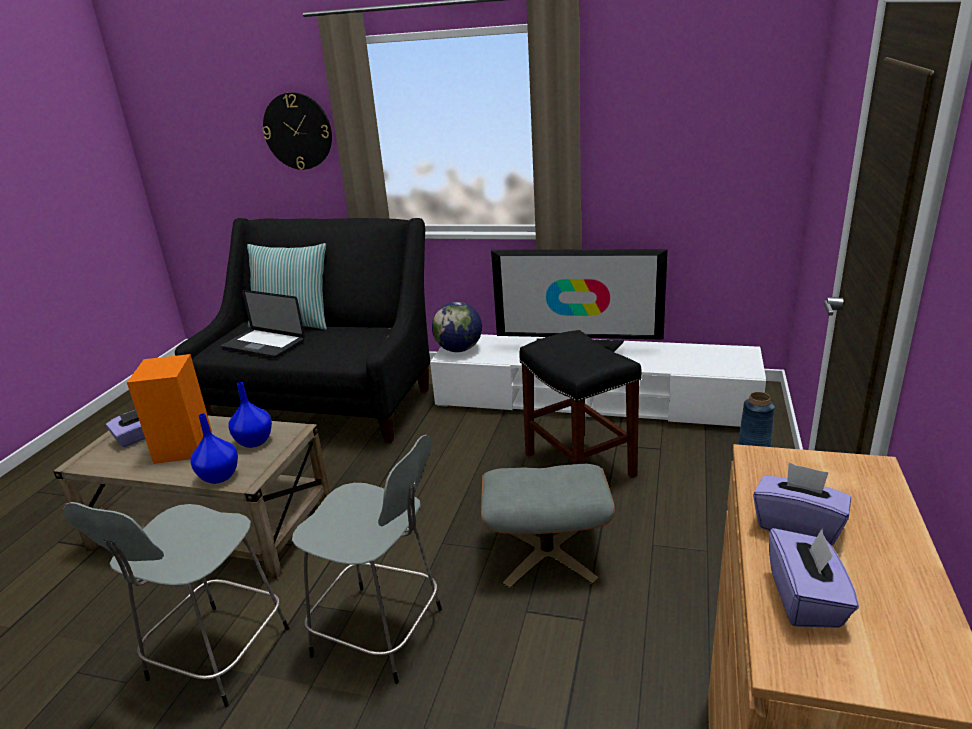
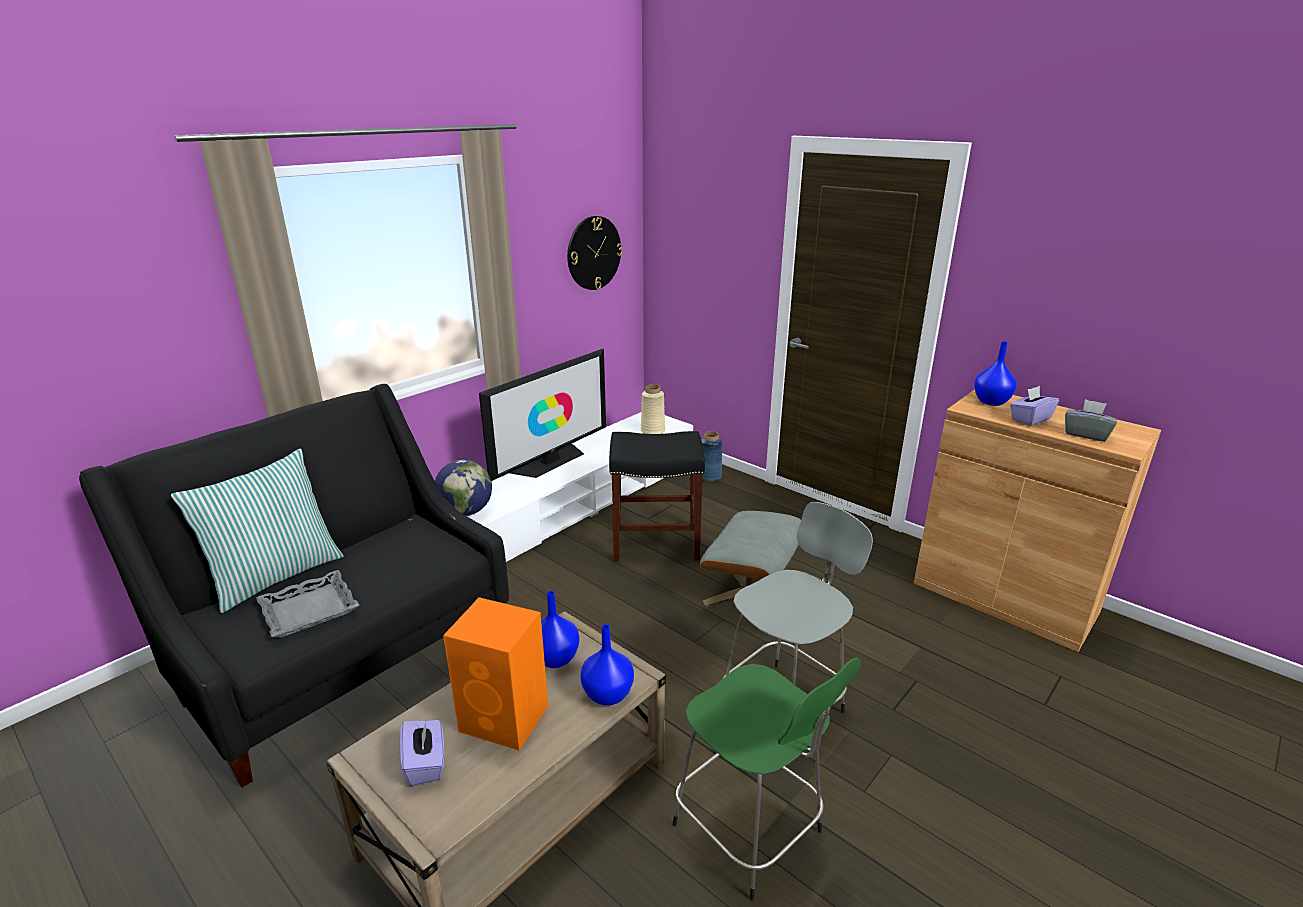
camera: 65 degrees left, 0 degrees up
(216, 657) = (751, 831): grey stool -> green stool
(263, 345) = (309, 609): laptop -> grey tray
(298, 131) = (149, 311): wall clock -> wall clock (593, 253)
(712, 365) = (652, 431): none -> beige vase
(806, 599) = (1086, 434): purple tissue box -> grey tissue box
(830, 478) = (992, 402): none -> blue vase

